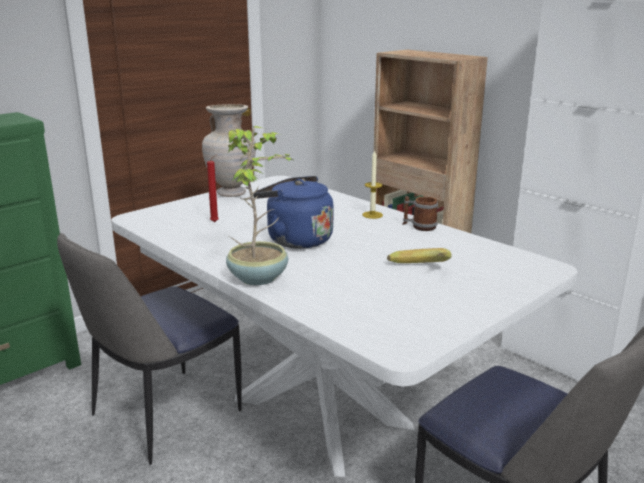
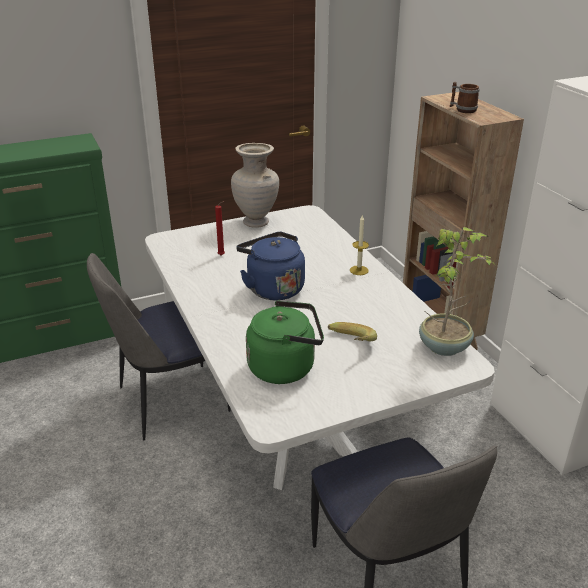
camera: 20 degrees right, 10 degrees up
(259, 277) = (217, 324): potted plant -> potted plant (445, 346)
(370, 300) = (285, 367): none -> green kettle
(419, 226) = (390, 292): mug -> mug (462, 109)

